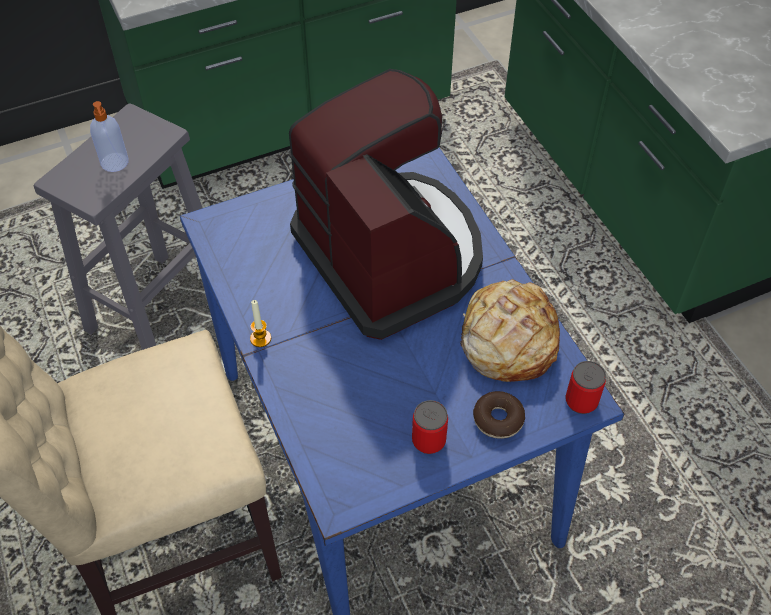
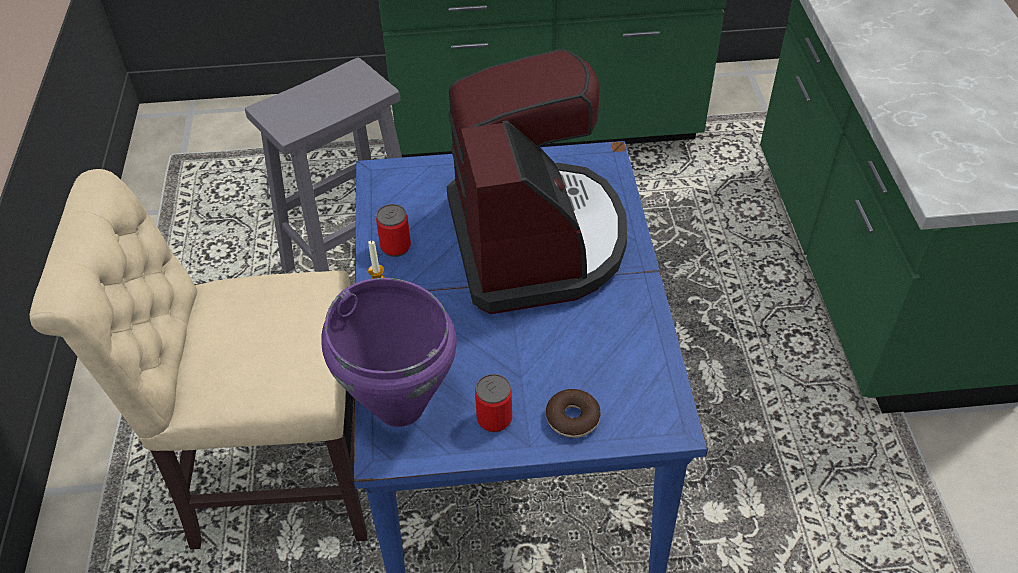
camera: 20 degrees right, 5 degrees down
(115, 163) = (322, 105): soap dispenser -> none
(336, 453) = (400, 405): none -> purple cooking pot
(507, 341) = (615, 347): bread -> none
(581, 401) = (666, 424): can -> can (395, 247)

